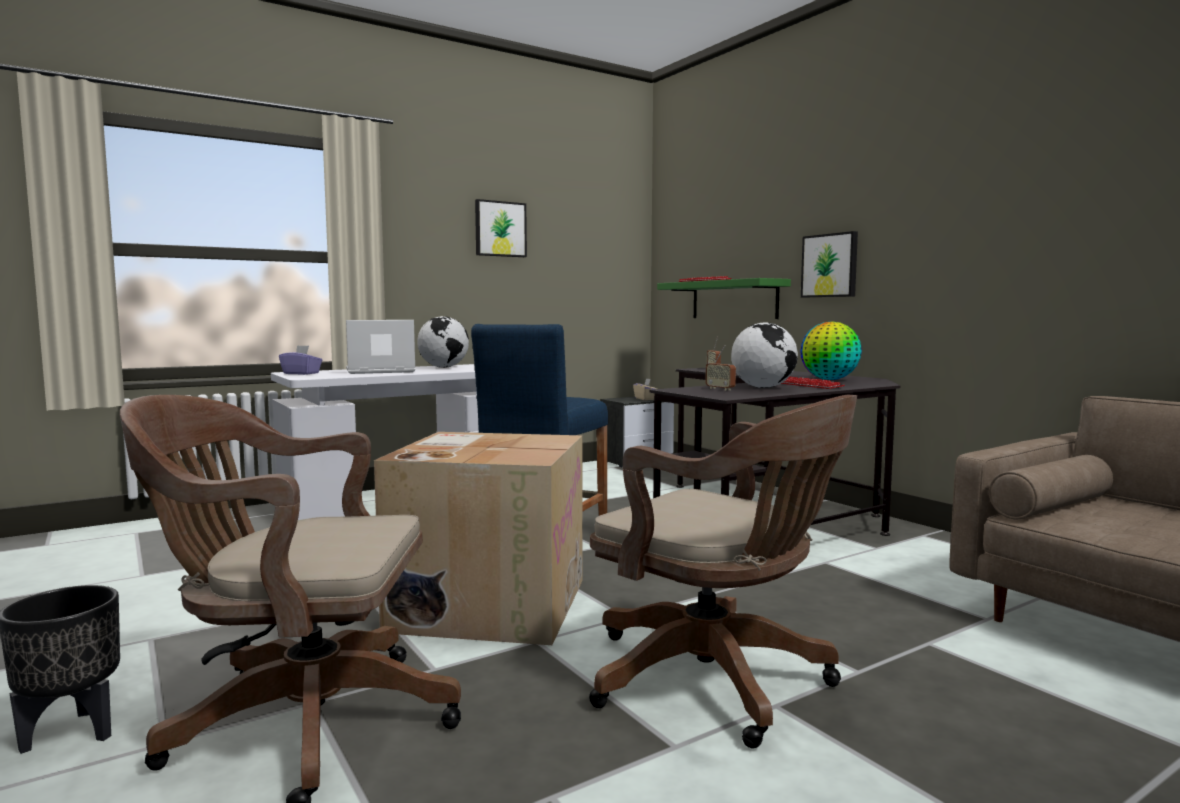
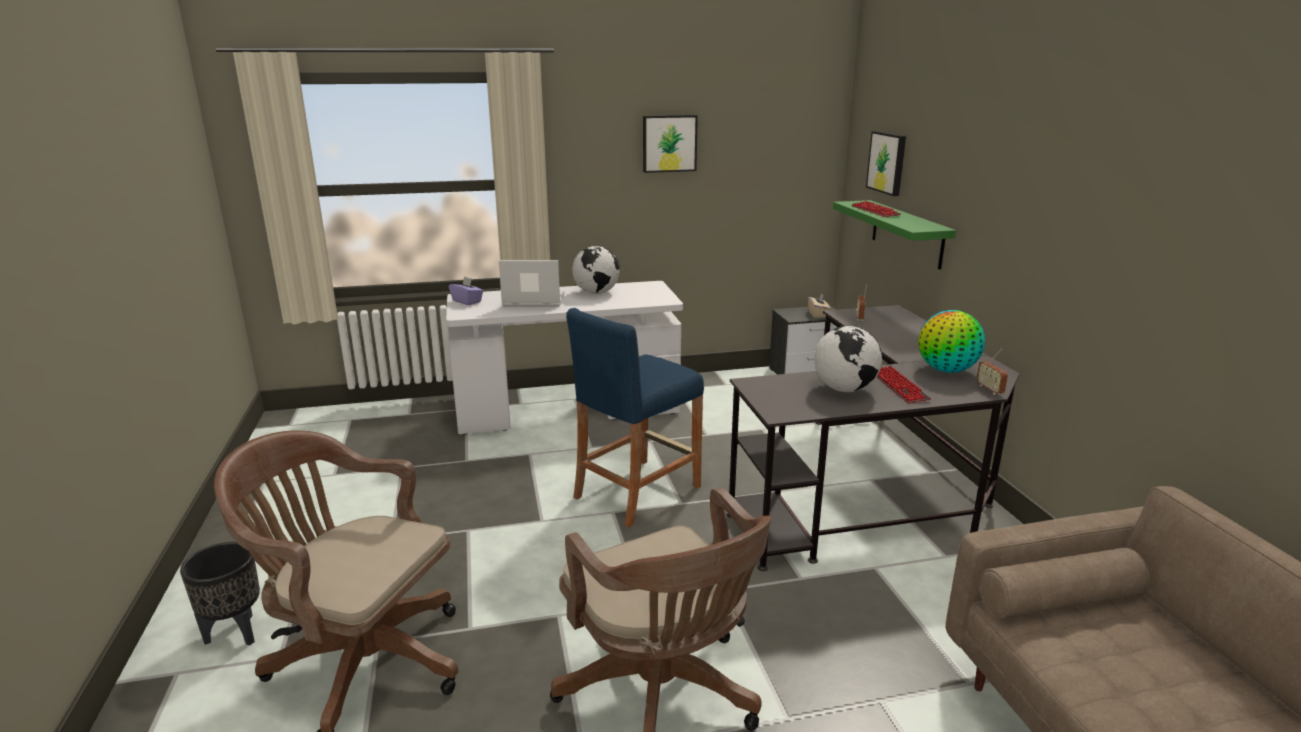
camera: 20 degrees right, 15 degrees up
(488, 603) = (549, 560): cardboard box -> none
(720, 389) = (797, 388): radio -> radio (990, 389)
(830, 265) = (991, 229): picture -> picture (887, 162)

